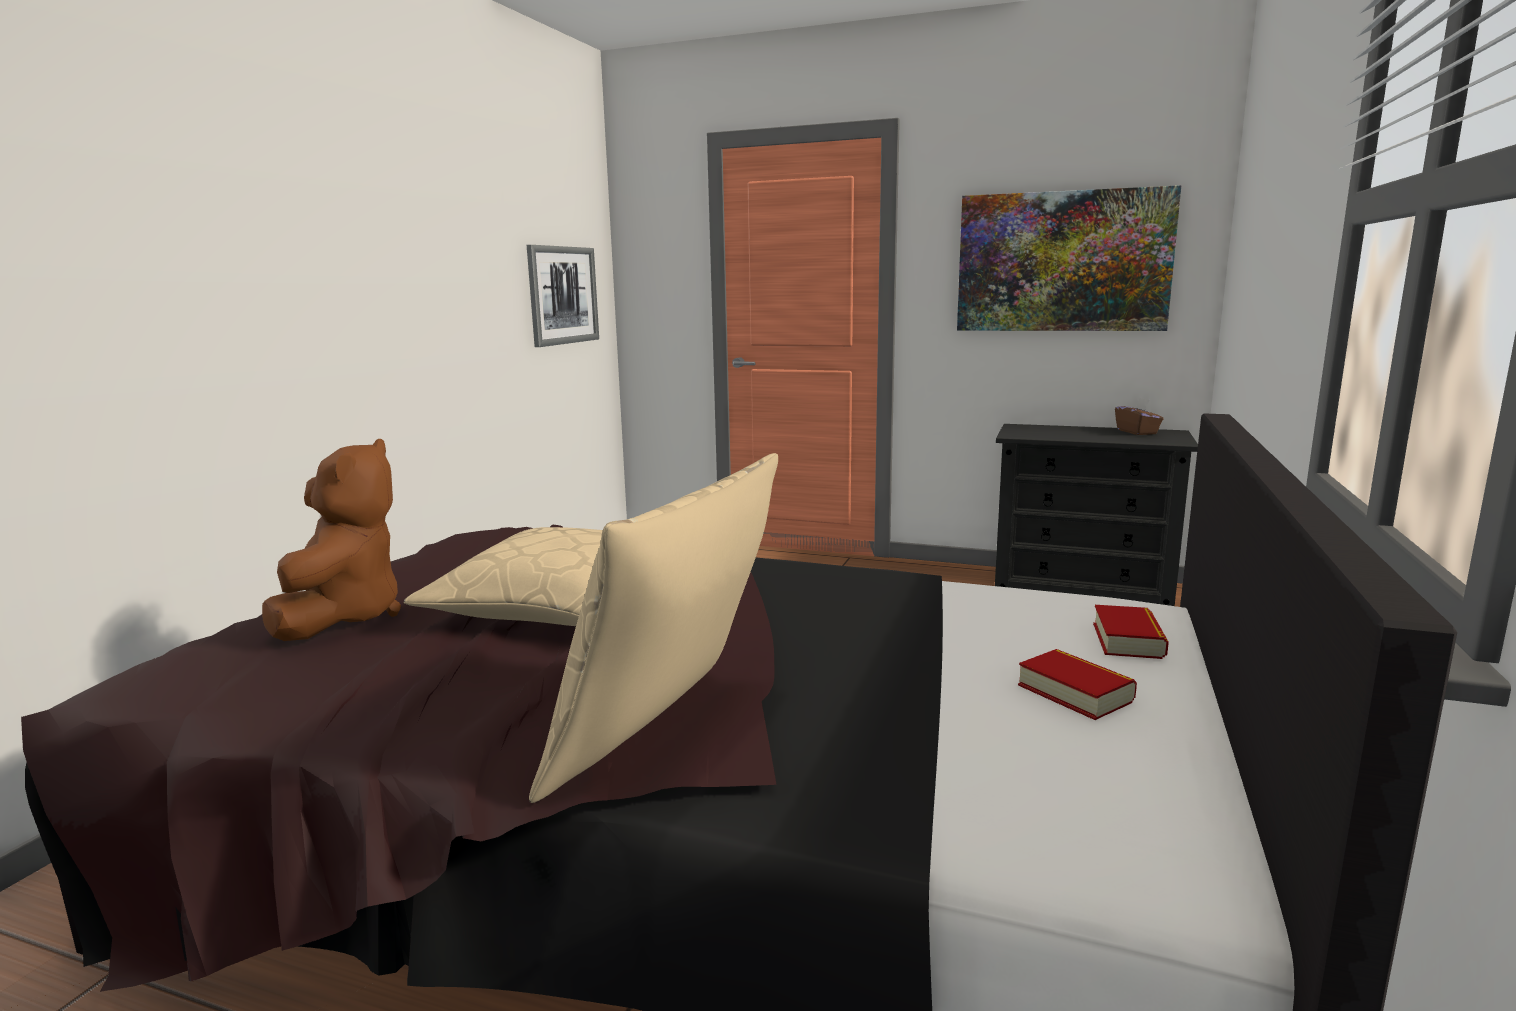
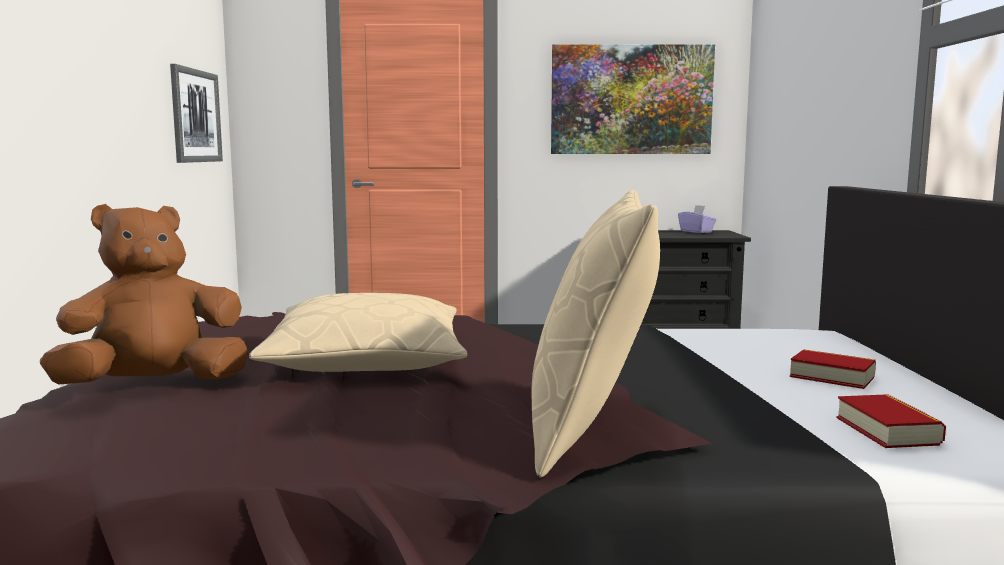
camera: 20 degrees left, 5 degrees down
(343, 617) = (155, 386): brown plush toy -> brown plush toy turned 105 degrees counterclockwise
(1128, 640) = (826, 347): book -> book (887, 431)
(1137, 432) = (696, 231): brown tissue box -> purple tissue box

